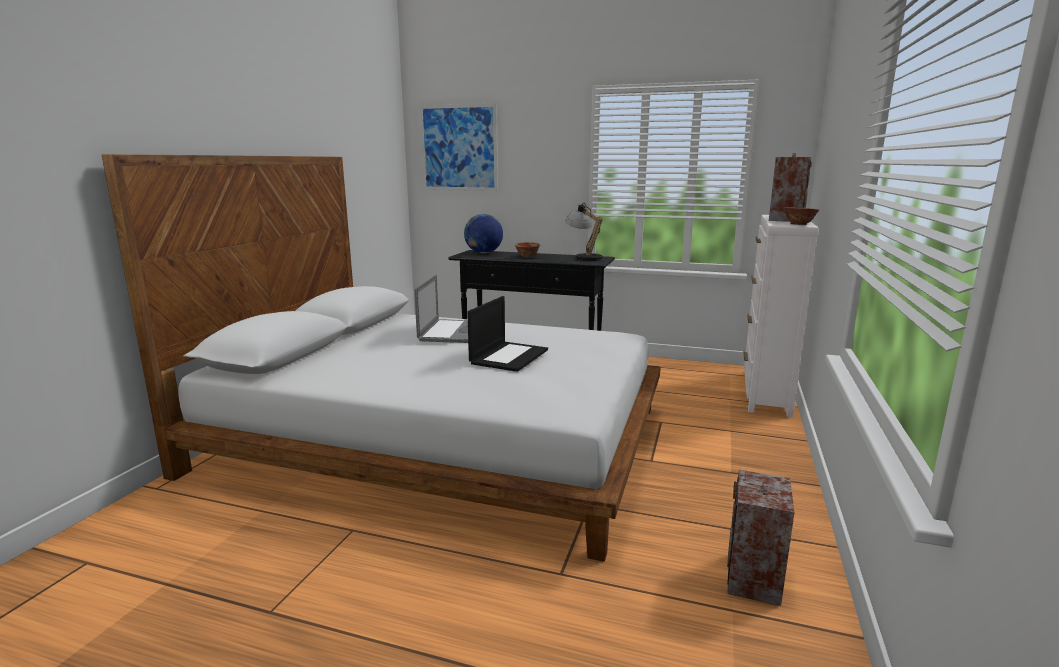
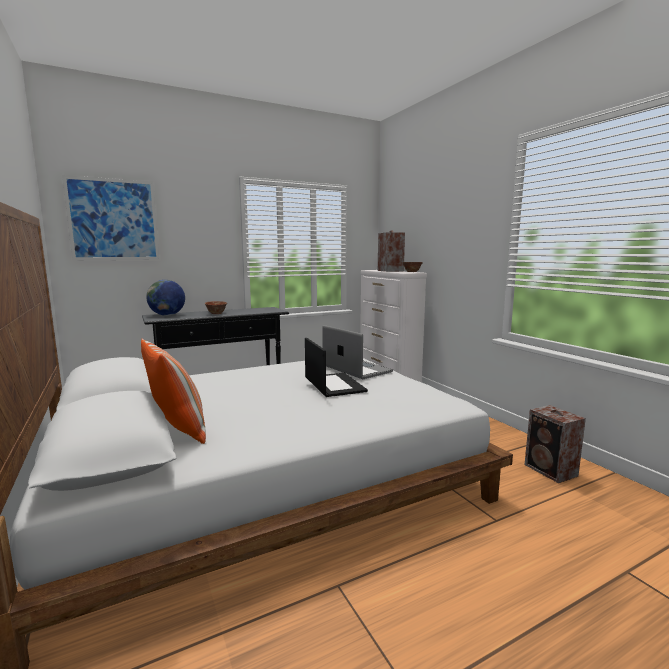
camera: 45 degrees left, 5 degrees down
(332, 355) = (178, 429): none -> pillow
(451, 331) = (238, 381): laptop -> laptop (356, 369)
(584, 257) = (258, 309): table lamp -> none

